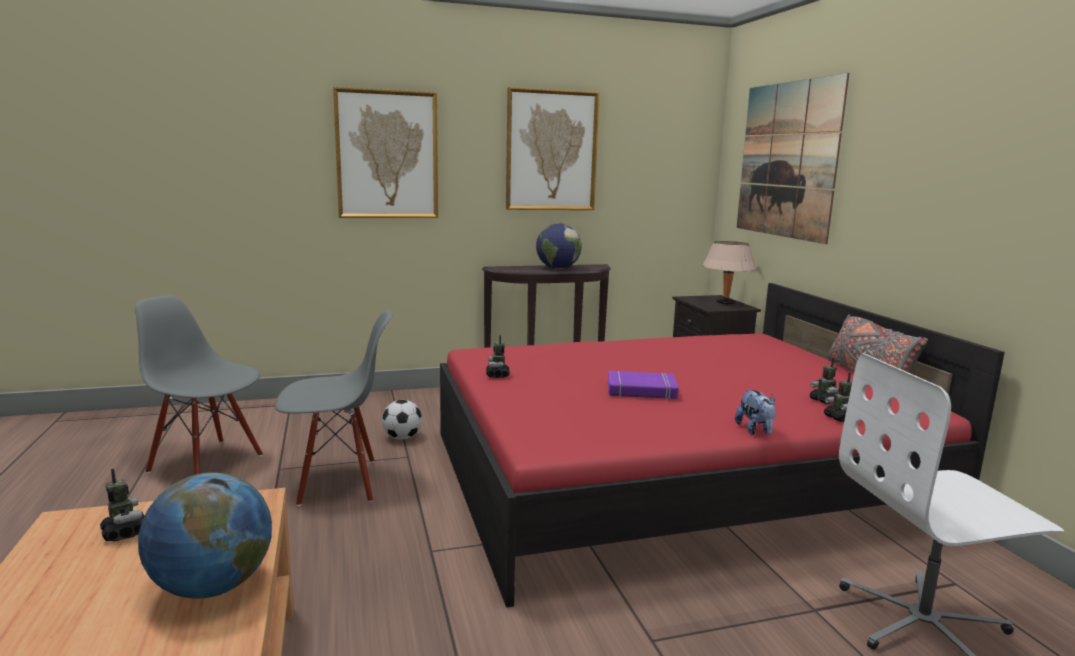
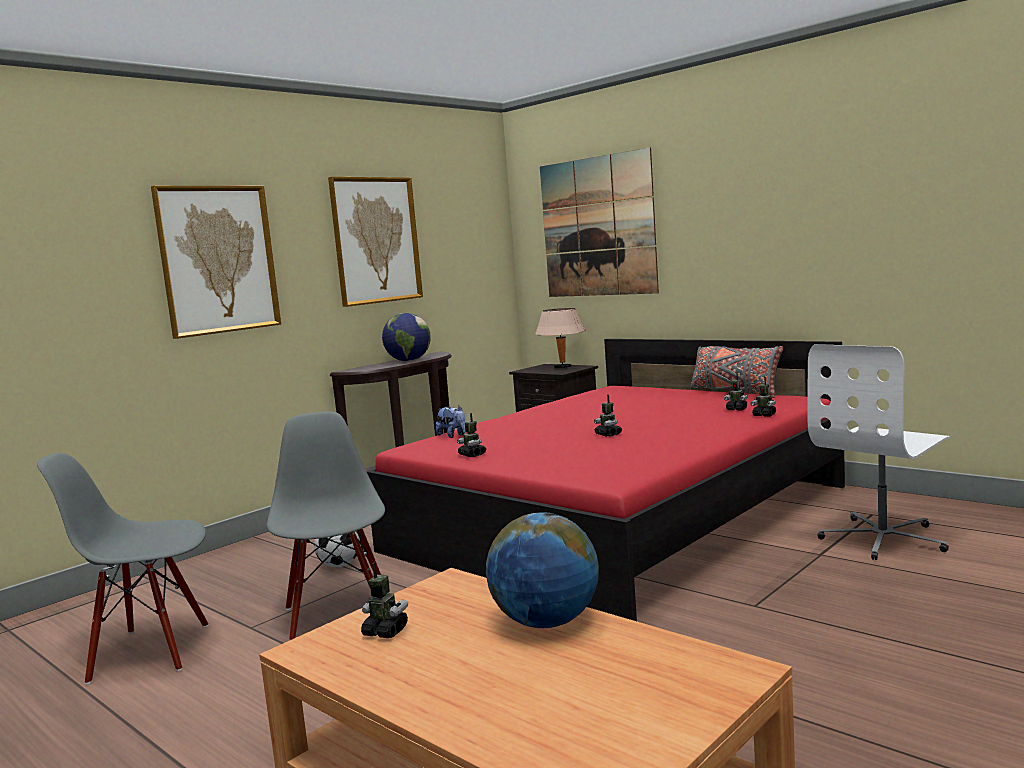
camera: 30 degrees left, 5 degrees down
(338, 482) = (338, 614): grey chair -> grey chair turned 60 degrees counterclockwise
(641, 391) = (608, 434): purple book -> toy robot
(755, 430) = (730, 434): plush toy -> plush toy (453, 436)

